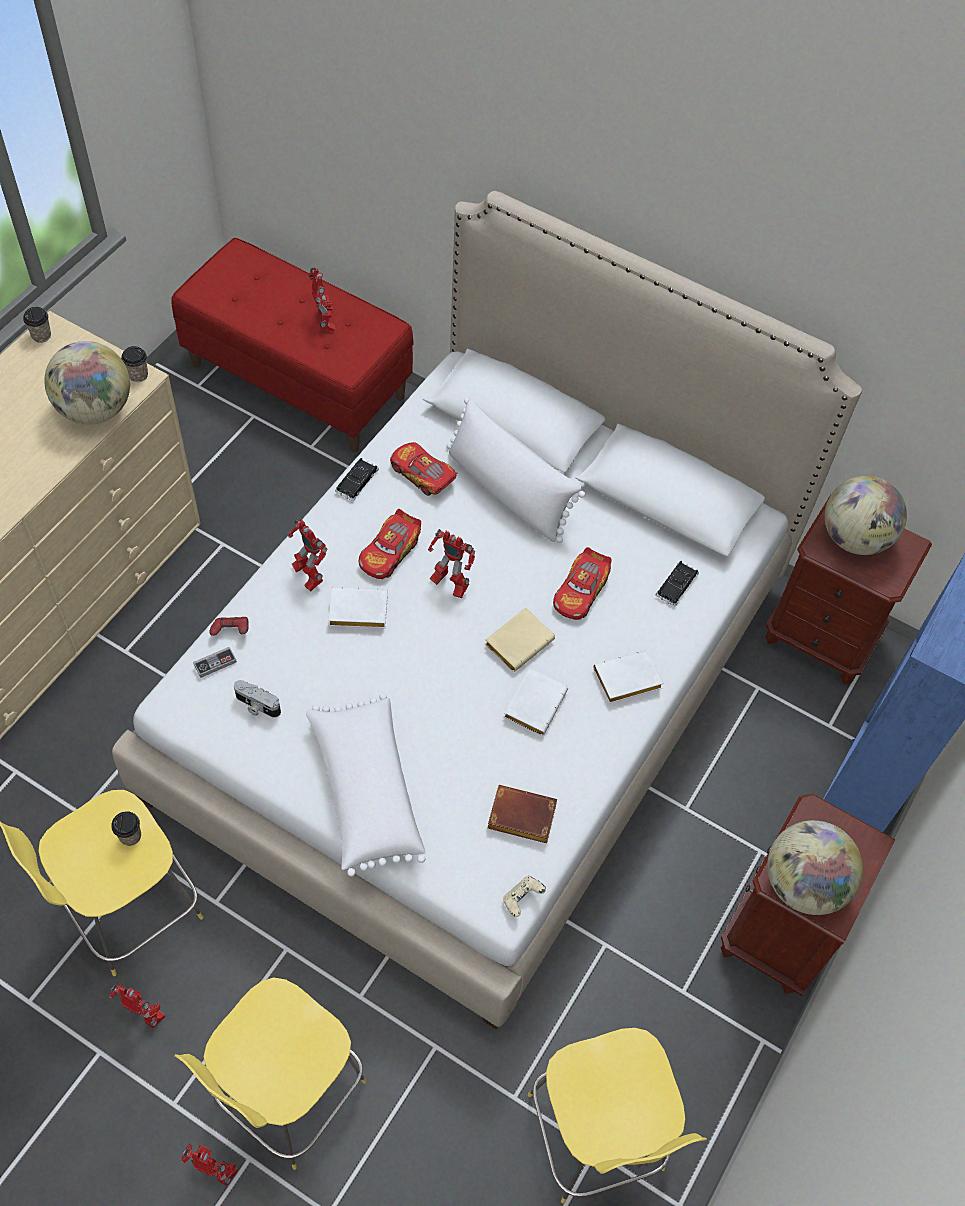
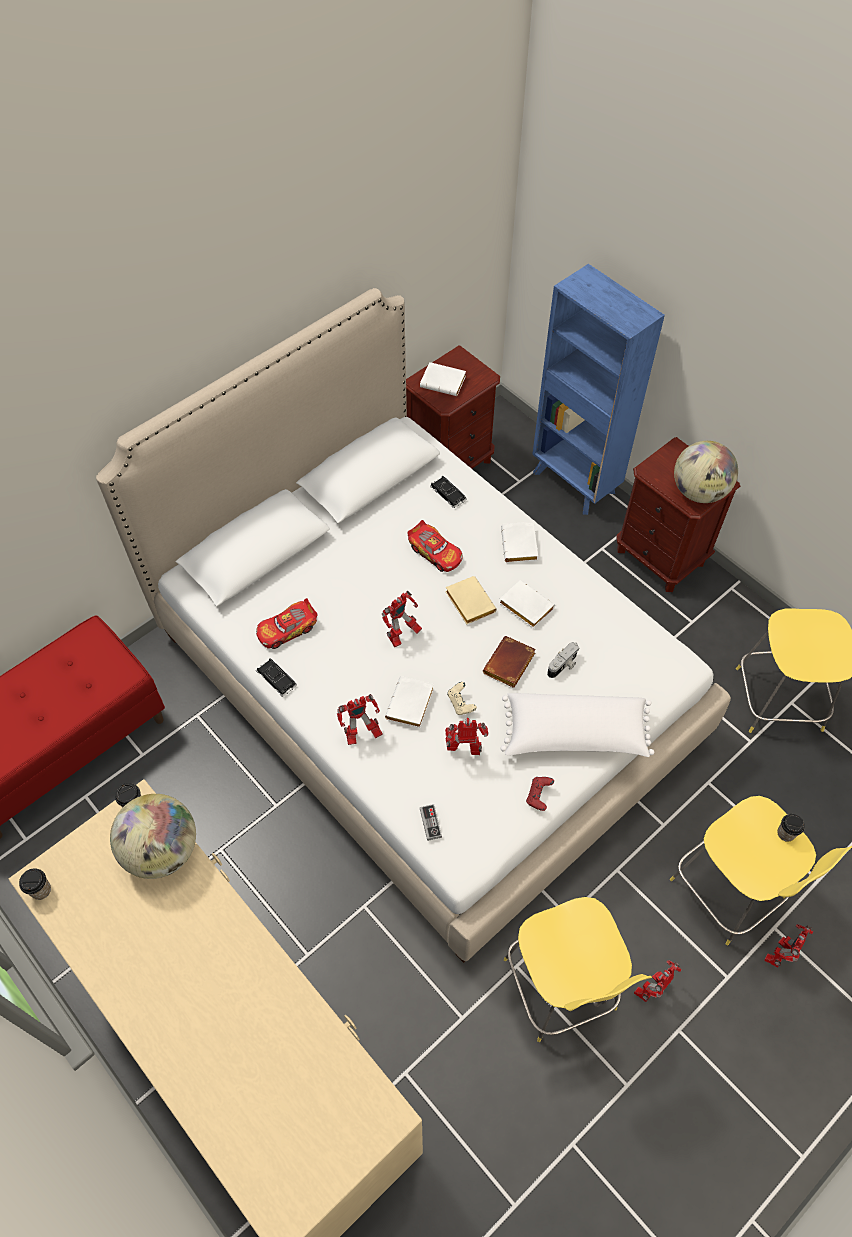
camera: 70 degrees left, 0 degrees up
(130, 836) = (565, 928): cup -> cup (785, 833)
(231, 631) = (401, 805): red game controller -> red game controller (539, 796)
(256, 706) = (480, 797): camera -> camera (563, 665)
(325, 322) = (60, 680): toy robot -> toy robot (465, 750)
(390, 552) = (358, 670): toy car -> none
(508, 491) = (326, 575): white pillow -> none
(519, 818) = (616, 639): brown book -> brown book (509, 666)
(522, 899) = (679, 654): beige game controller -> beige game controller (461, 703)
(854, 538) = (444, 382): globe -> white book

